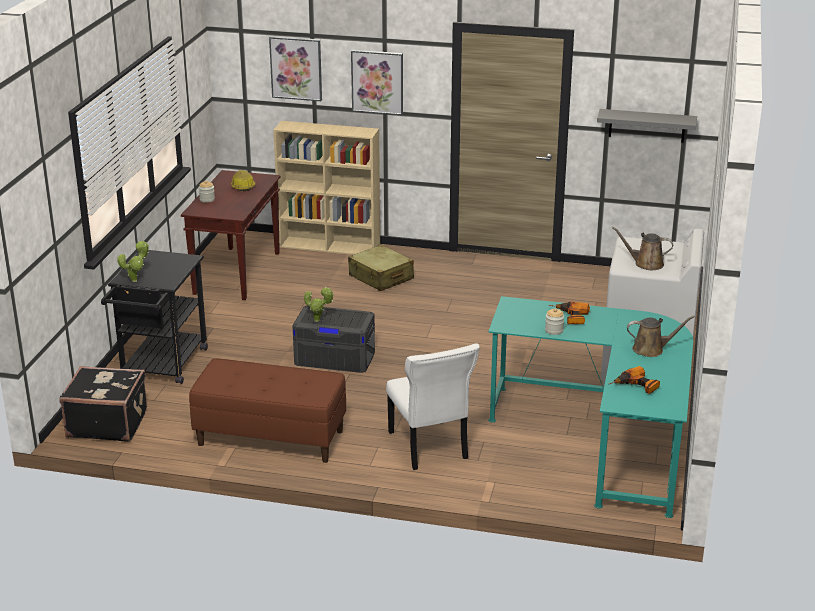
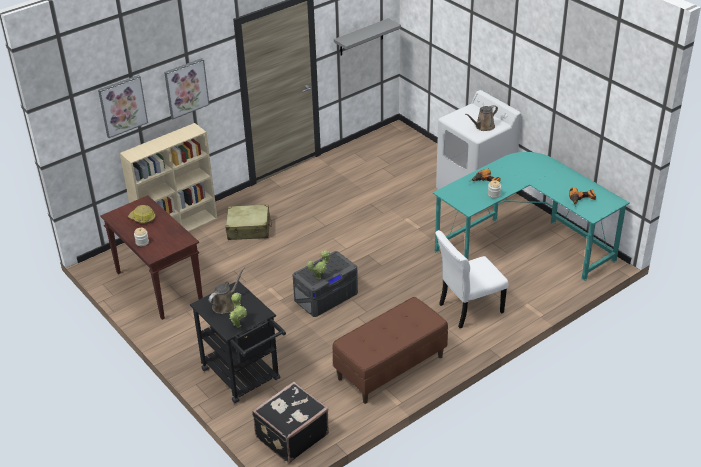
camera: 50 degrees left, 10 degrees up
(429, 447) = (468, 309): white chair -> white chair turned 135 degrees clockwise
(651, 349) = (548, 175): brown watering can -> brown watering can (225, 304)

